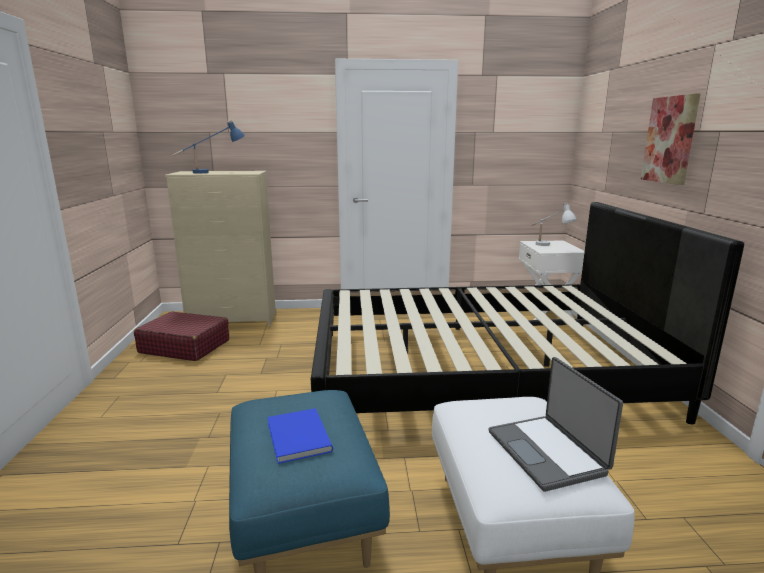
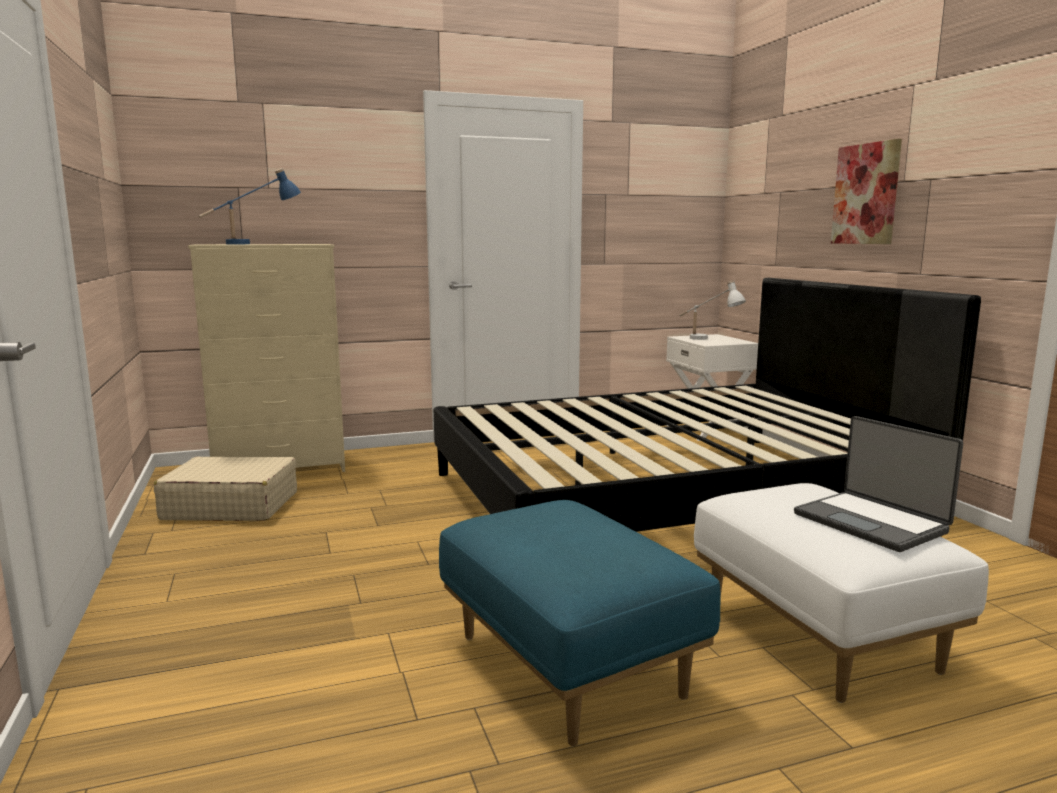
camera: 15 degrees left, 5 degrees down
(184, 346) = (230, 506): red suitcase -> beige suitcase
(296, 438) = (575, 543): blue book -> none

